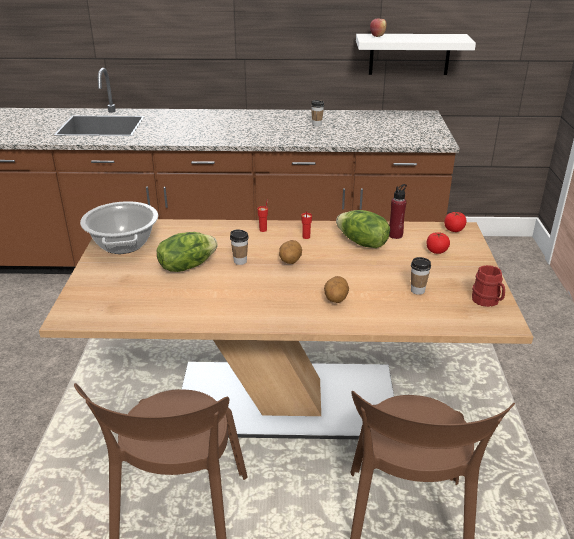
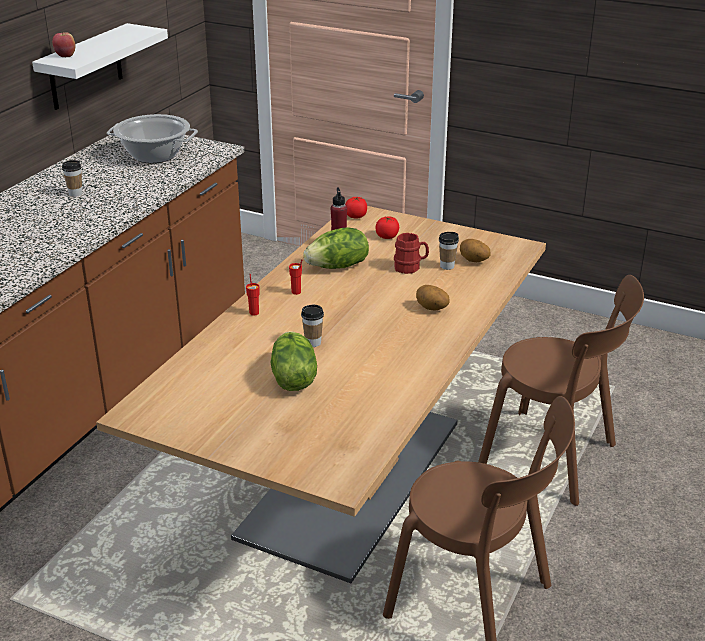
camera: 65 degrees left, 0 degrees up
(123, 244) = (193, 415): cooking pot -> cooking pot (154, 156)
(290, 261) = (339, 314): potato -> potato (473, 261)
(487, 301) = (486, 243): red mug -> red mug (410, 267)

